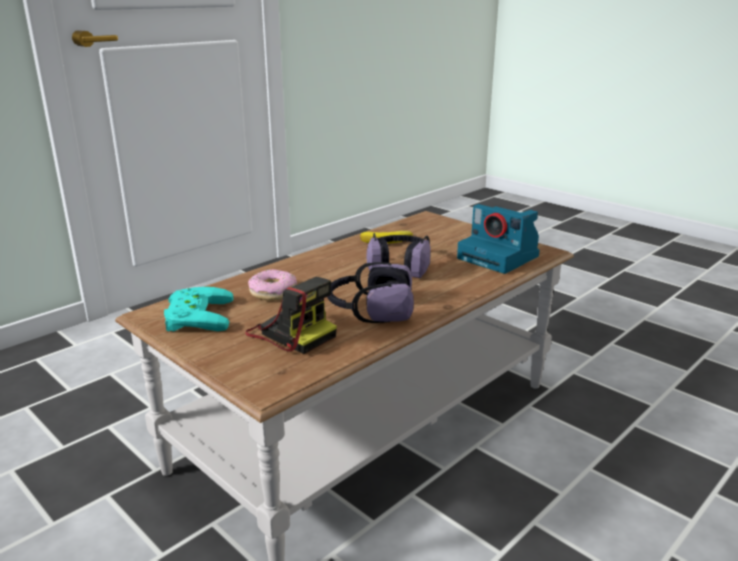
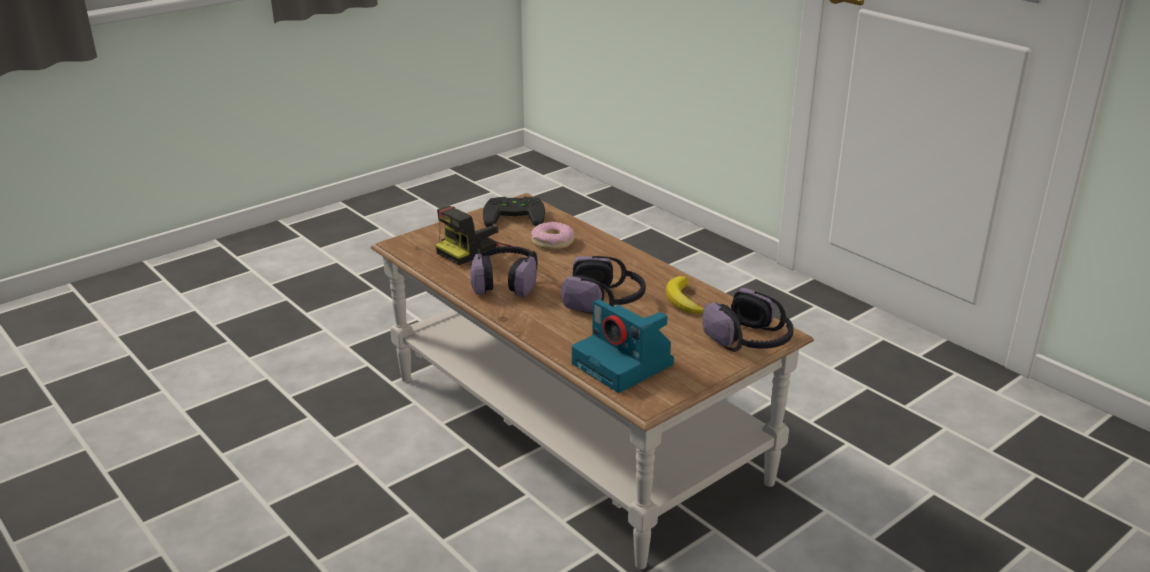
camera: 95 degrees right, 5 degrees up
(194, 316) = (515, 215): turquoise game controller -> black game controller
(444, 223) = (750, 341): none -> headphones
(500, 257) = (625, 364): camera -> camera turned 90 degrees counterclockwise

